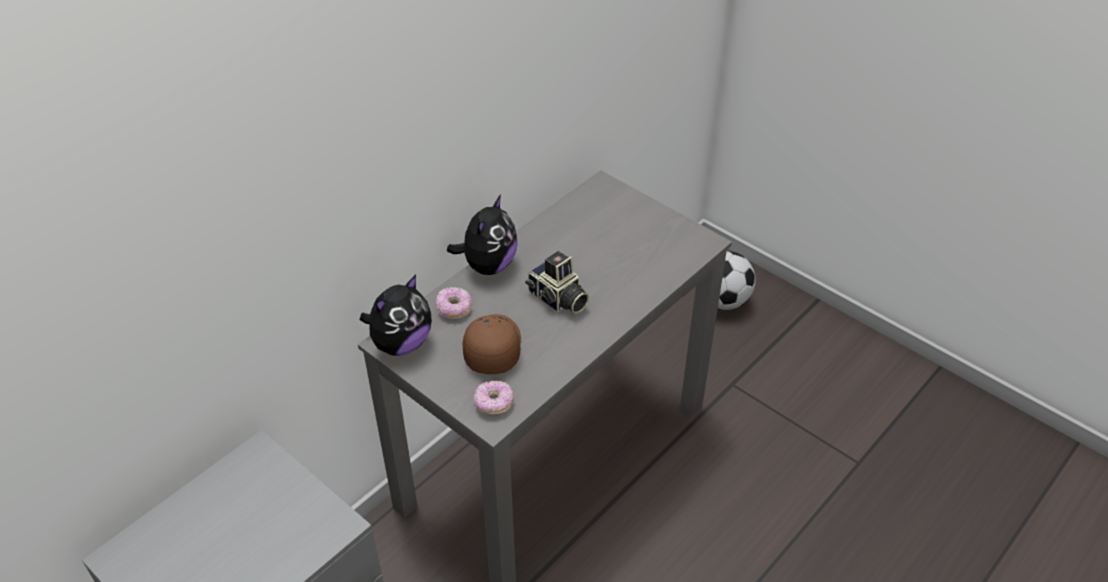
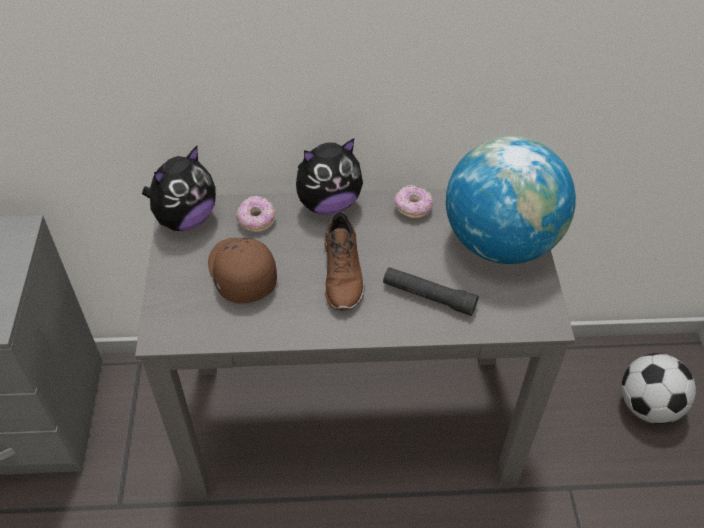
camera: 45 degrees right, 5 degrees up
(401, 343) = (185, 219): plush toy -> plush toy turned 45 degrees counterclockwise
(492, 348) = (240, 274): brown cap -> brown cap turned 75 degrees counterclockwise
(494, 404) = (181, 321): donut -> donut (413, 208)
(557, 299) = (343, 273): camera -> brown shoe
(625, 216) = (500, 242): none -> globe
(625, 275) = (428, 296): none -> black flashlight

